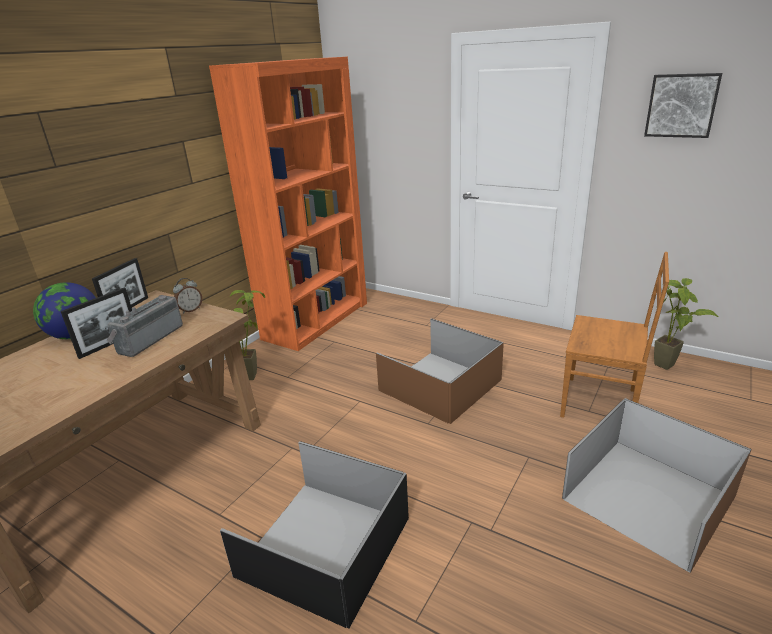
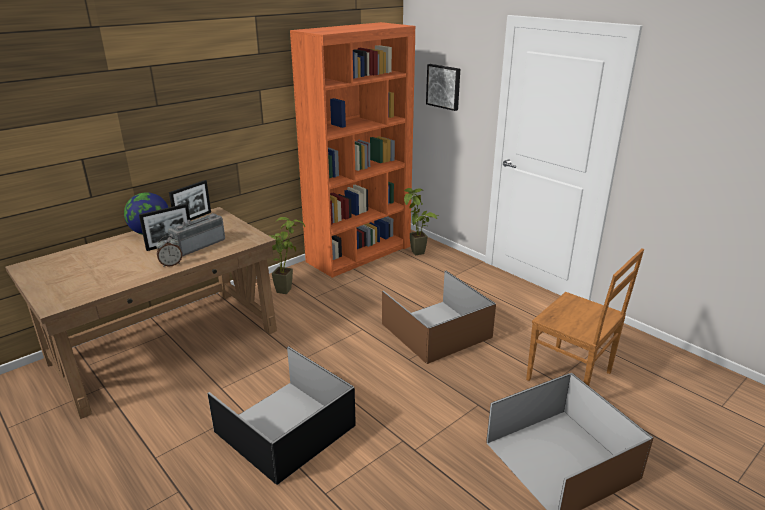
camera: 15 degrees right, 0 degrees up
(190, 310) = (236, 228): alarm clock -> alarm clock (171, 264)
(669, 369) = (660, 361): potted plant -> potted plant (418, 255)
(681, 105) = (698, 112): picture -> picture (444, 86)

